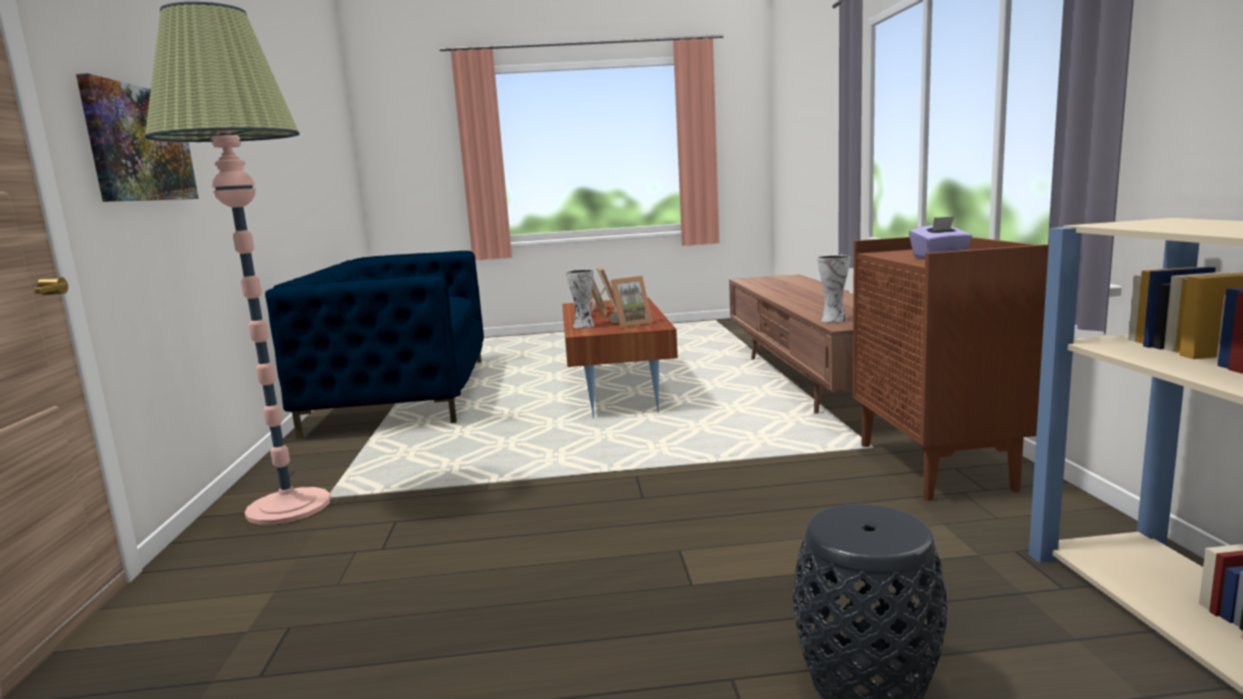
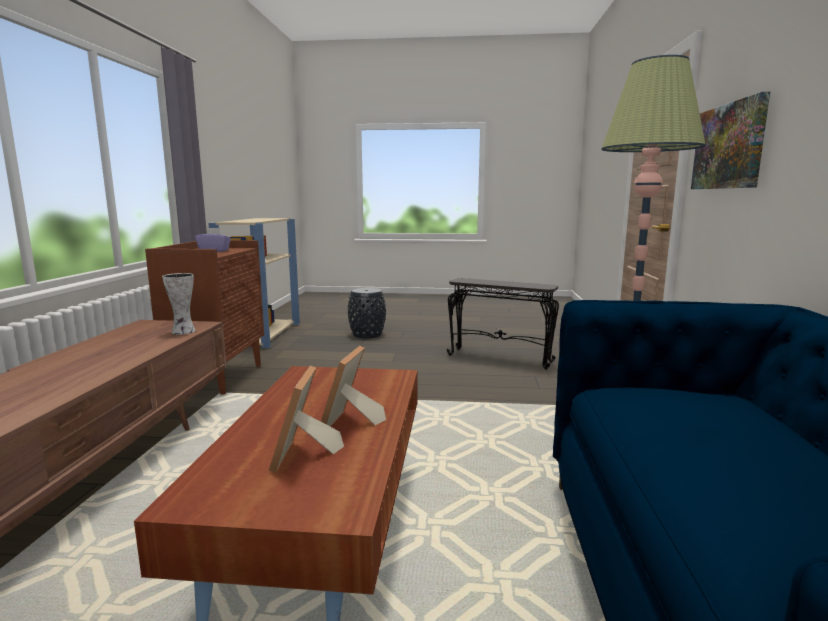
camera: 170 degrees left, 0 degrees up
(427, 599) = (499, 358): none -> black side table
(584, 326) = (384, 390): vase -> none
(630, 324) = (324, 385): picture frame -> none

